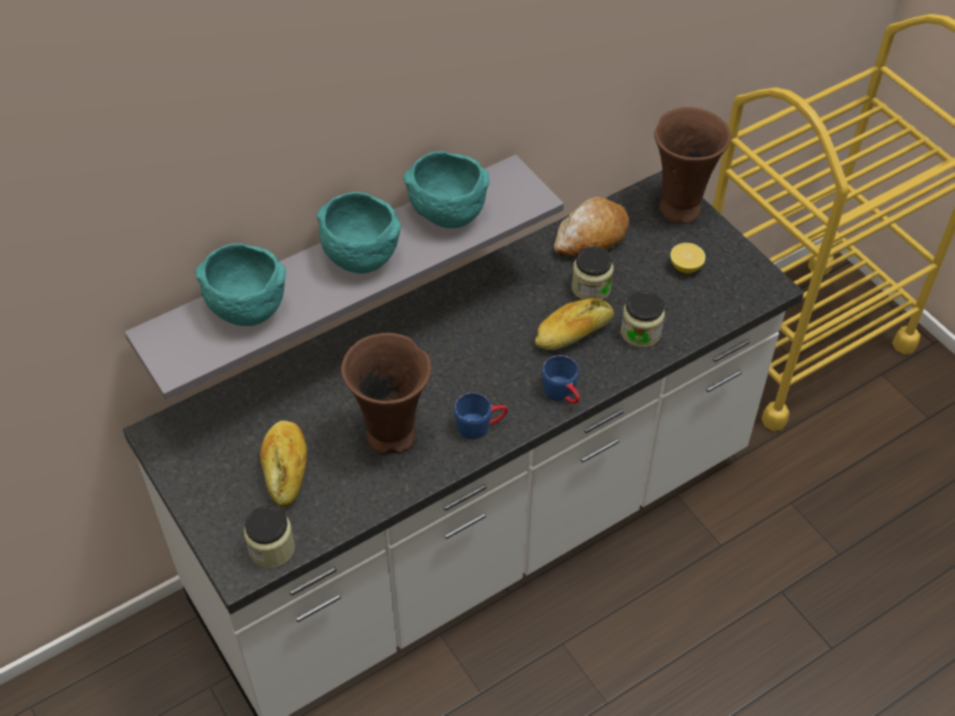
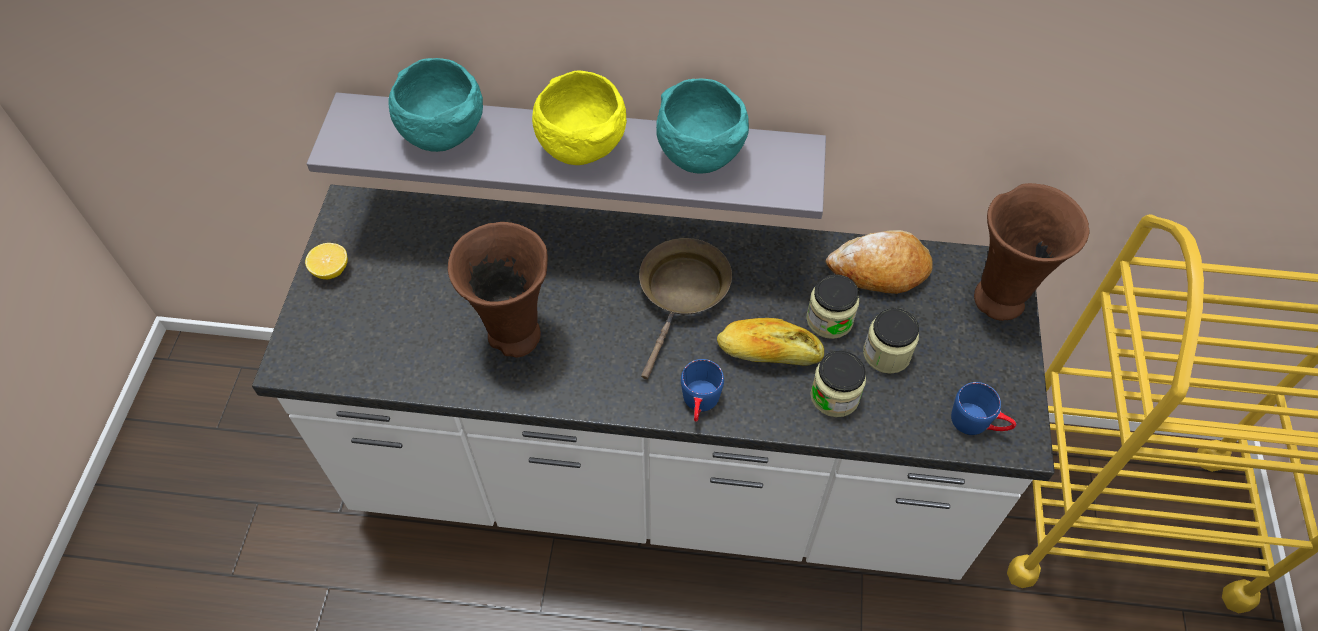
camera: 40 degrees right, 5 degrees up
(272, 548) = (328, 363): jar -> jar (886, 353)
(286, 469) = (407, 303): bread -> none
(359, 257) = (580, 145): turquoise bowl -> yellow bowl
(479, 333) = (682, 294): none -> brown frying pan
(480, 425) = (598, 379): blue mug -> blue mug (978, 423)
(685, 266) = (947, 361): lemon -> lemon (331, 270)

